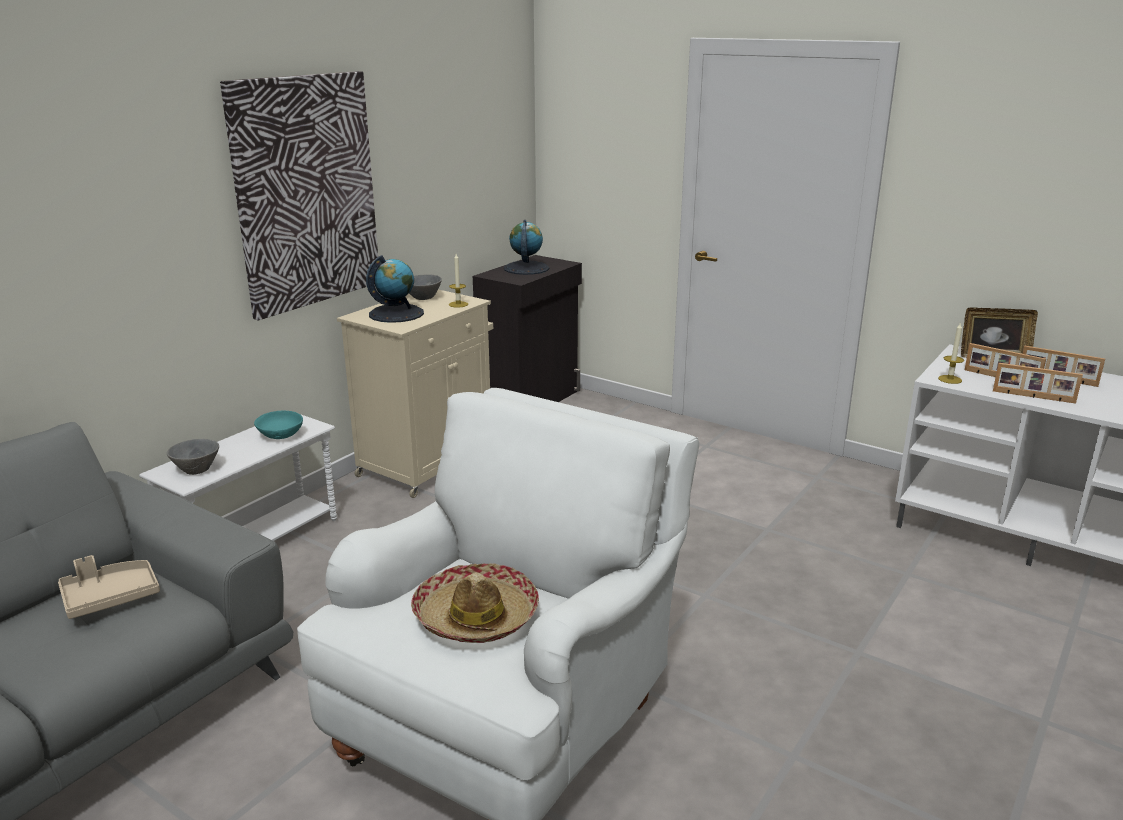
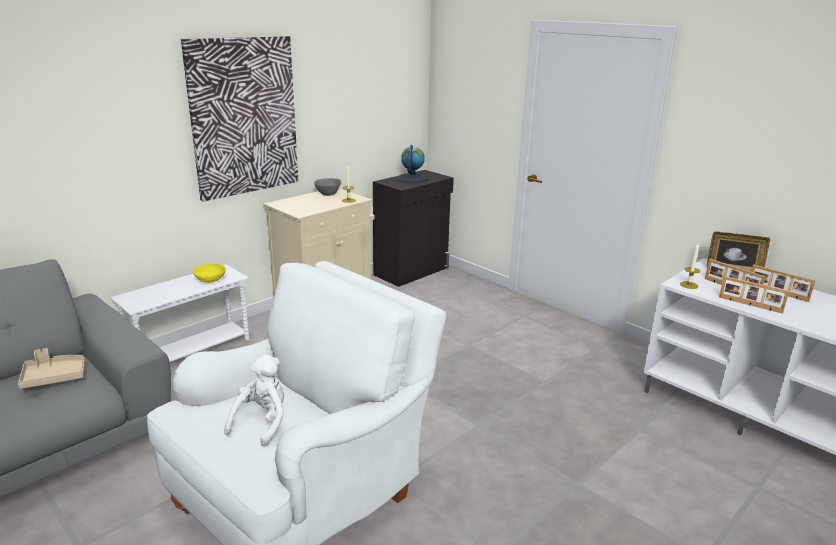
camera: 10 degrees right, 0 degrees up
(198, 469) = (147, 297): grey bowl -> none
(281, 435) = (210, 280): turquoise bowl -> yellow bowl
(396, 313) = (303, 203): globe -> none
(476, 617) = (262, 422): hat -> white plush toy

